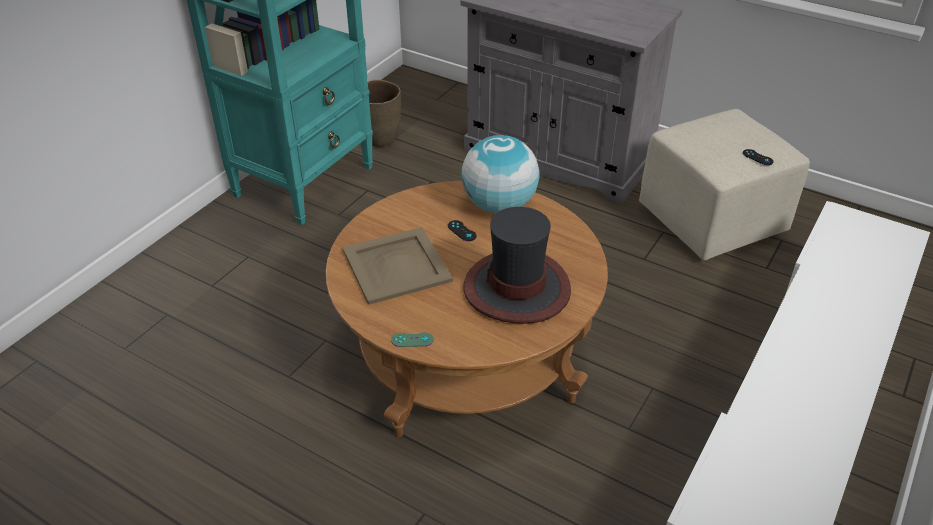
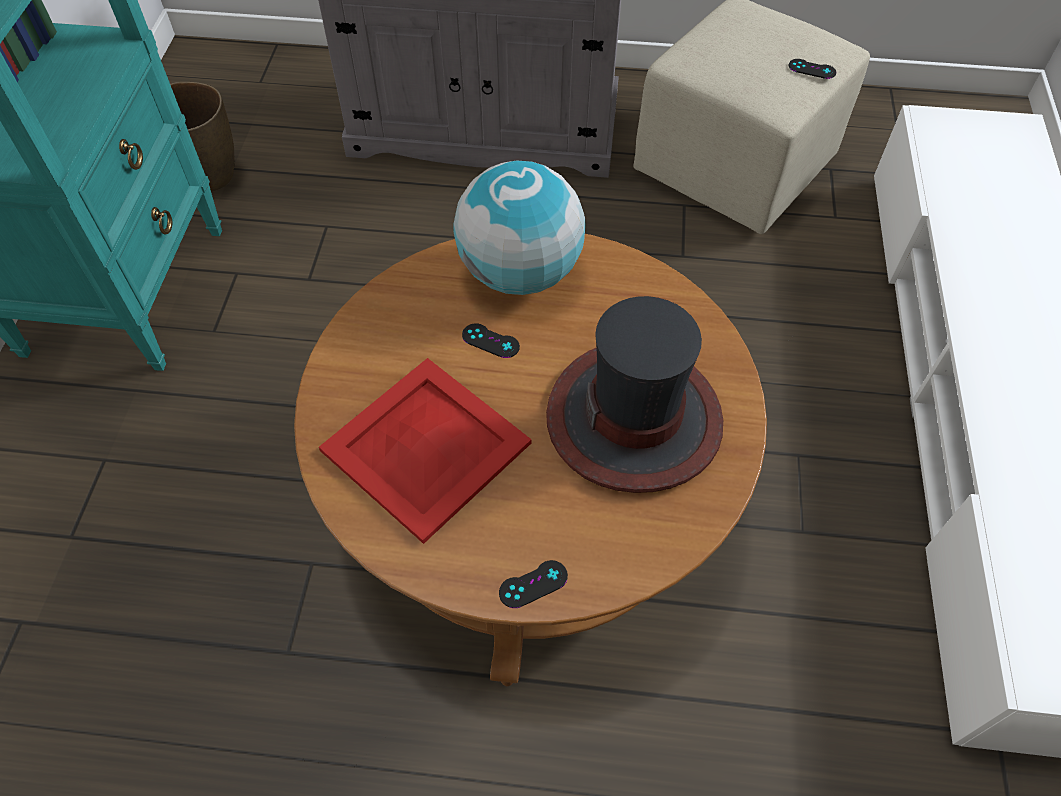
camera: 25 degrees left, 15 degrees up
(397, 265) = (426, 445): beige tray -> red tray
(412, 340) = (533, 584): green game controller -> black game controller

